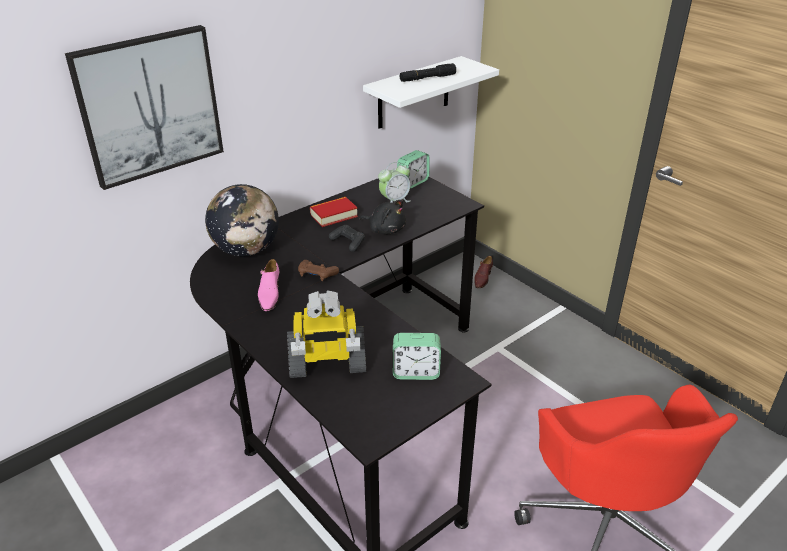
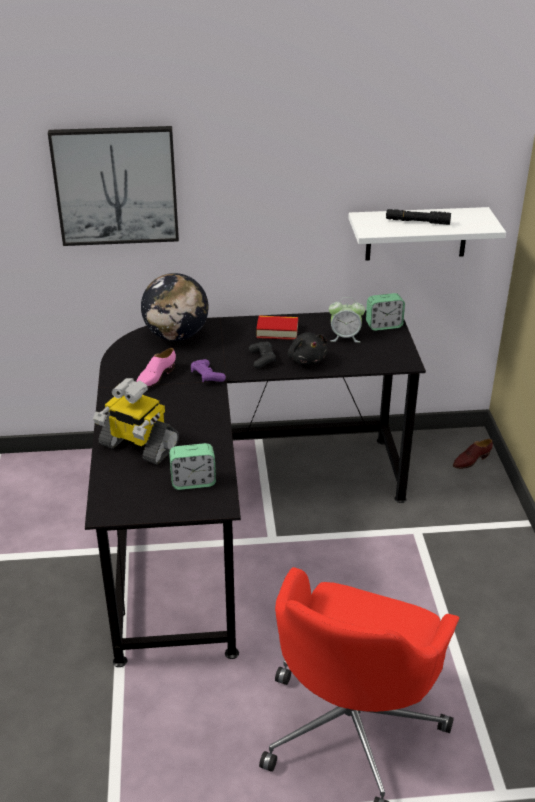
camera: 35 degrees right, 0 degrees up
(317, 275) = (207, 376): brown game controller -> purple game controller
(416, 372) = (193, 482): alarm clock -> alarm clock turned 45 degrees counterclockwise

